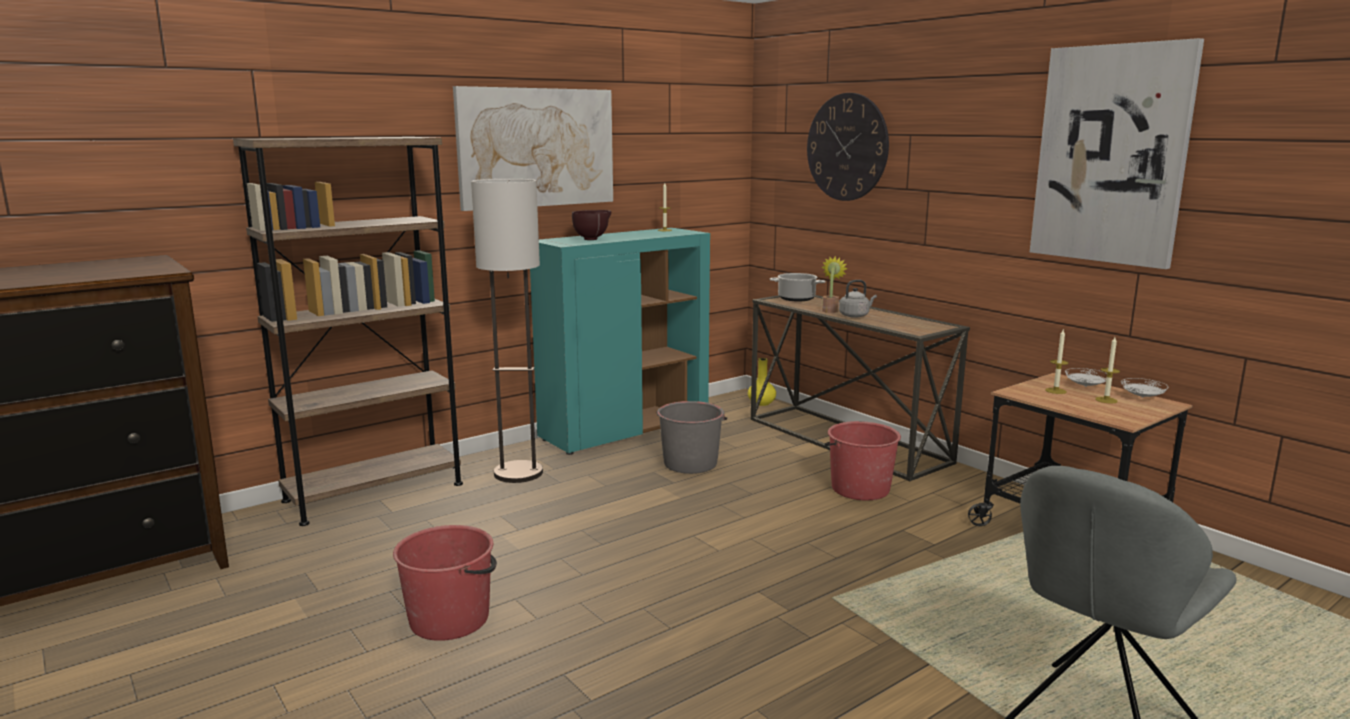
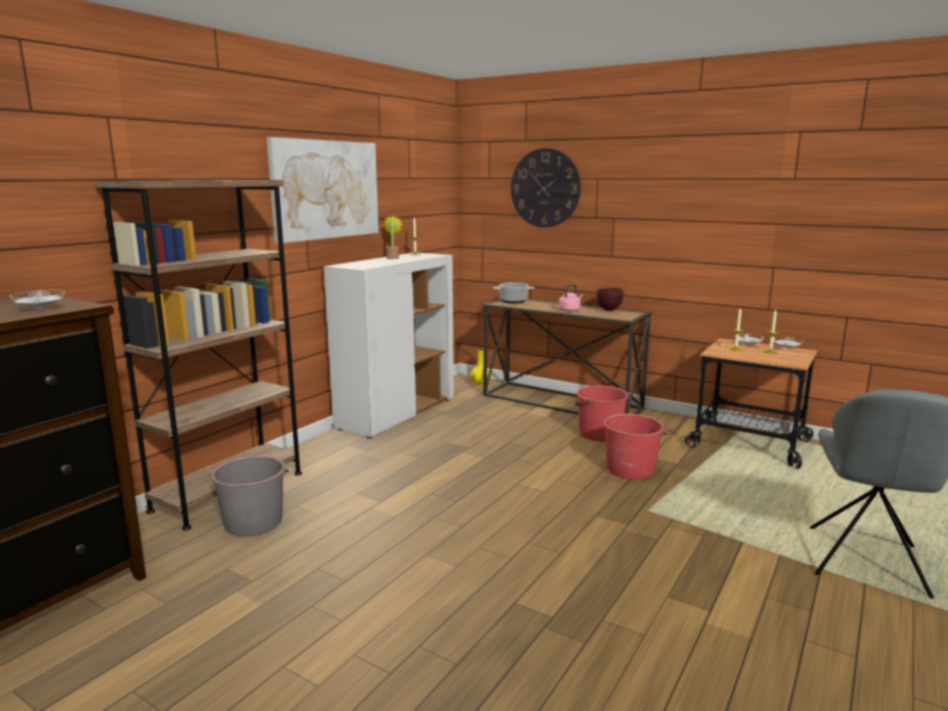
camera: 20 degrees left, 0 degrees up
(126, 271) = (40, 309): none -> white plate
(450, 619) = (389, 580): red bucket -> red bucket (630, 469)
(518, 473) = (341, 458): floor lamp -> none
(592, 239) = (375, 263): brown bowl -> brown bowl (609, 310)
(625, 429) = (397, 414): turquoise cabinet -> white cabinet
(690, 463) = (468, 432): grey bucket -> grey bucket (253, 522)
(830, 310) = (547, 308): potted plant -> potted plant (393, 258)
(855, 315) = (570, 310): grey kettle -> pink kettle
(1111, 155) = (753, 190): picture -> none

